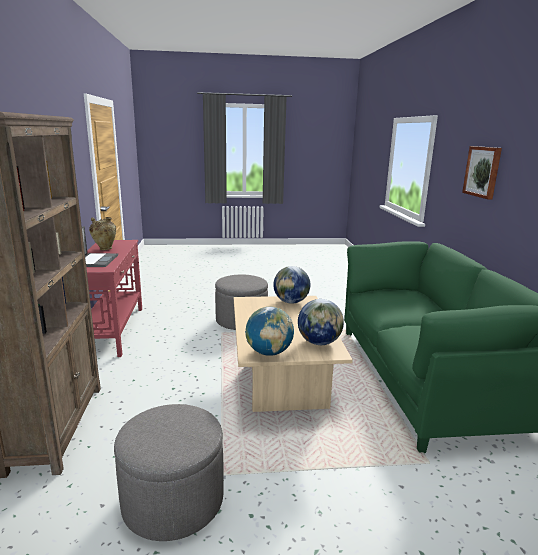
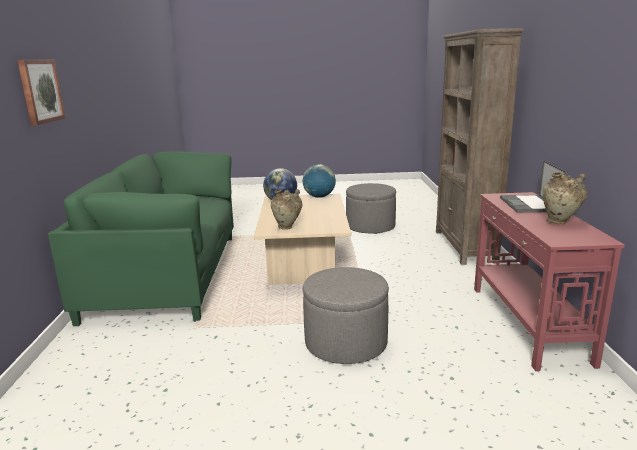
camera: 175 degrees left, 0 degrees up
(291, 302) = (287, 228): globe -> beige vase

